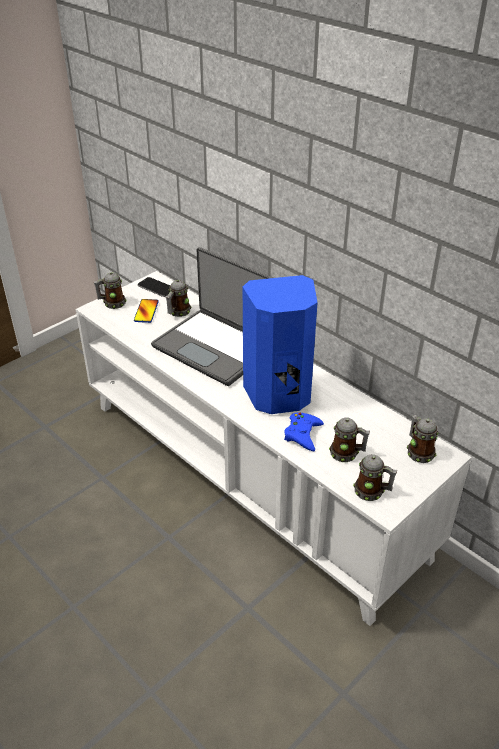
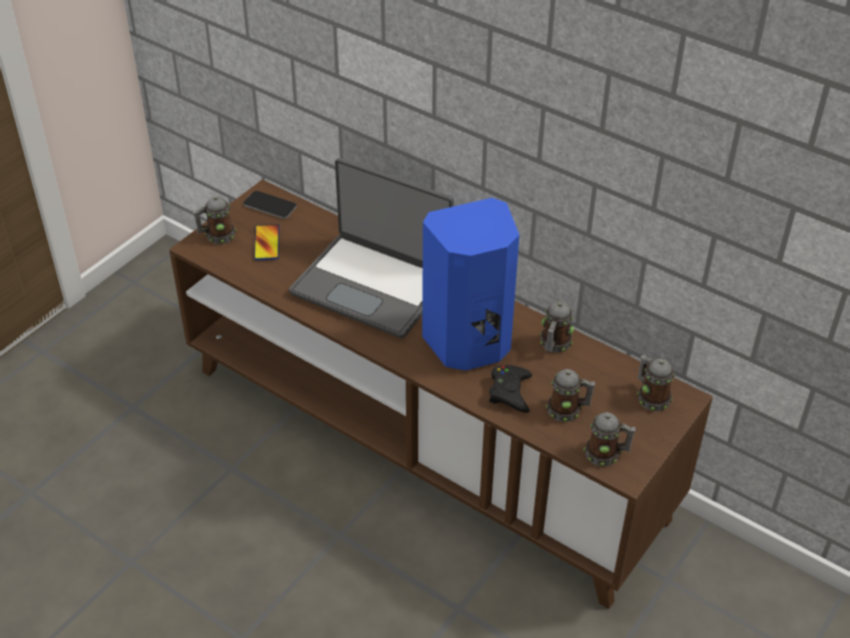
camera: 10 degrees left, 5 degrees up
(178, 312) = (309, 240): mug -> mug (554, 345)
(249, 476) = (424, 441): white tv stand -> brown tv stand
(303, 434) = (510, 392): blue game controller -> black game controller

